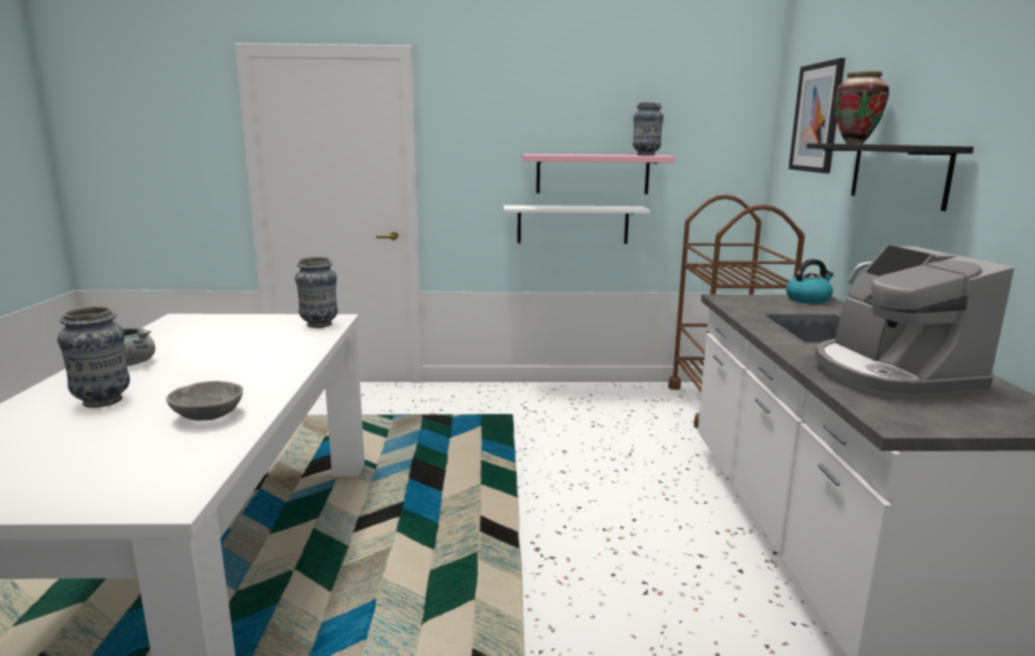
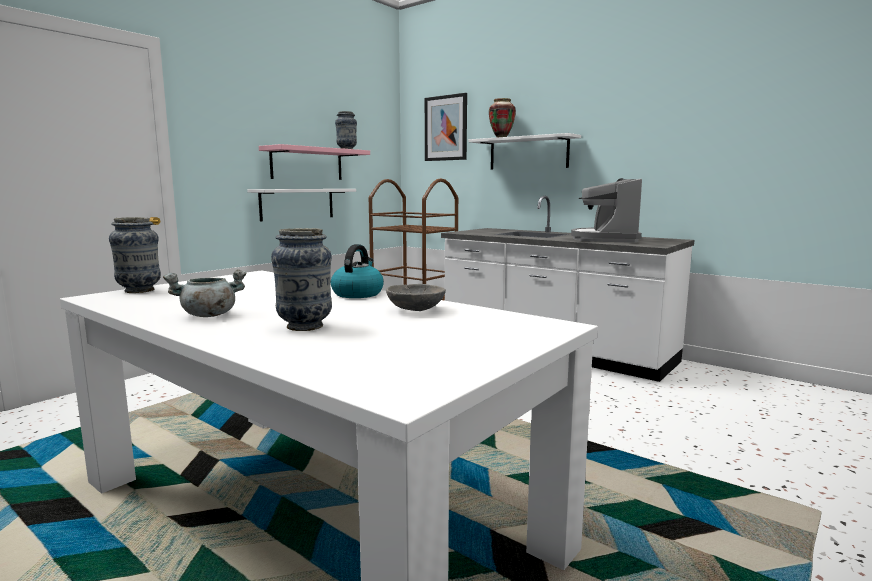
camera: 50 degrees left, 5 degrees down
(319, 324) = (261, 277): vase -> vase (139, 290)
(808, 299) = (488, 229): kettle -> kettle (357, 294)
(890, 376) = (606, 239): coffee machine -> coffee machine turned 75 degrees clockwise
(898, 173) = (528, 153): black shelf -> white shelf

